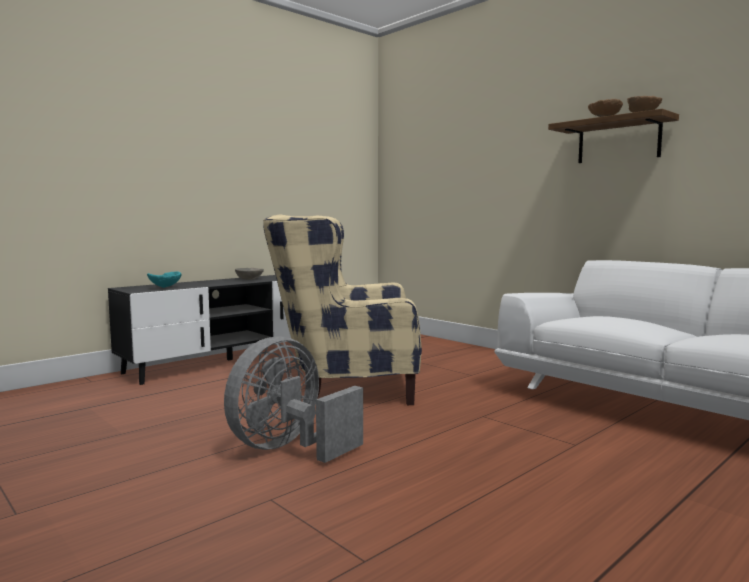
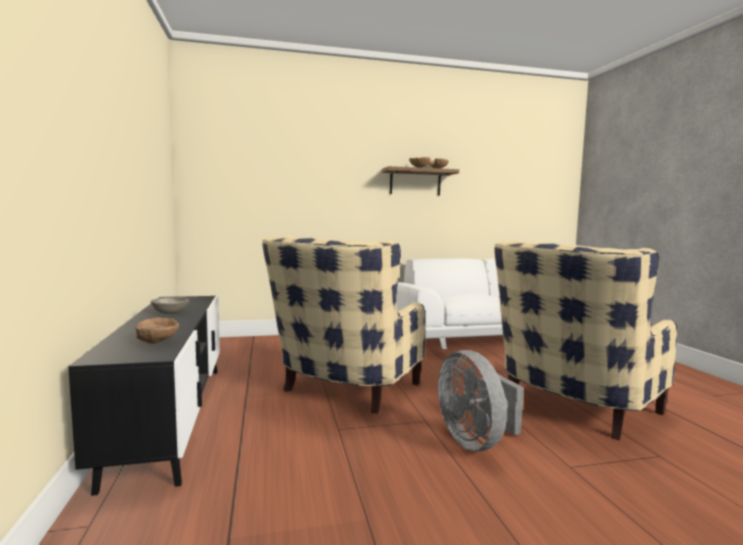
camera: 60 degrees left, 0 degrees up
(165, 287) = (158, 343): turquoise bowl -> brown bowl
(467, 489) = (571, 408): none -> beige armchair

